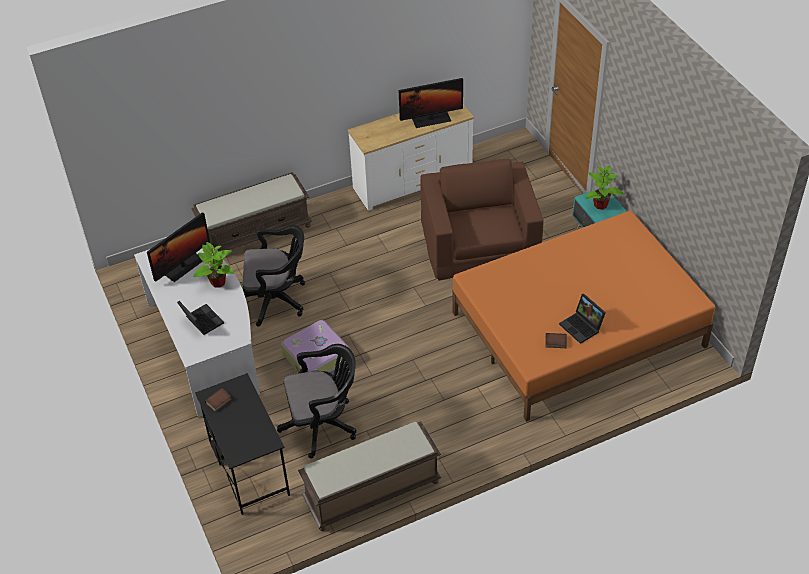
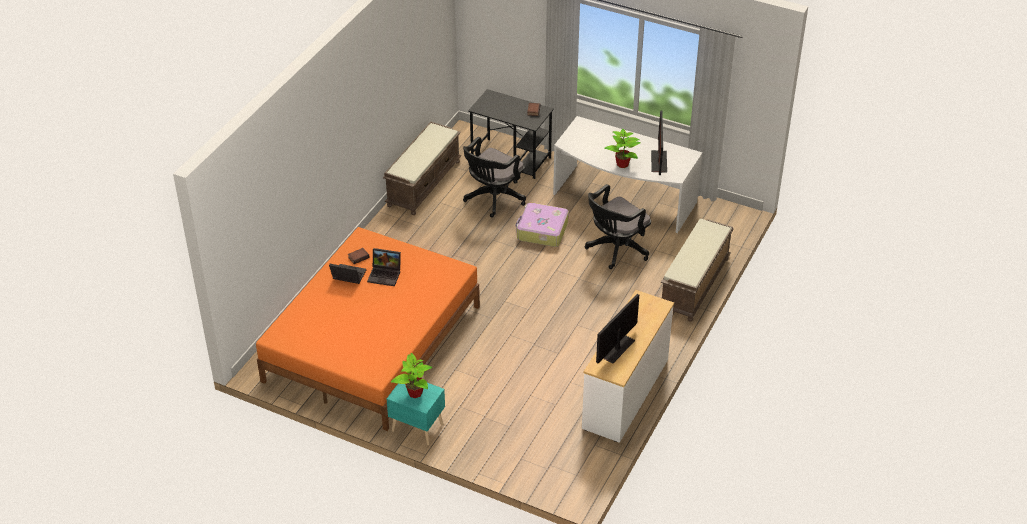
camera: 140 degrees right, 5 degrees down
(201, 321) = (601, 140): laptop -> laptop (385, 275)
(479, 241) = (513, 371): brown armchair -> none

